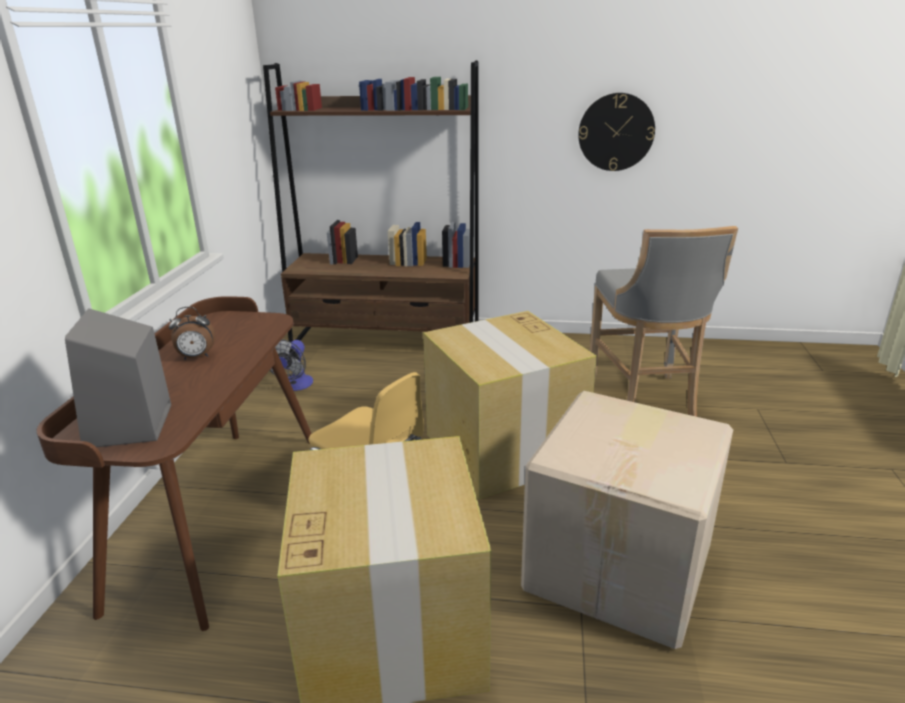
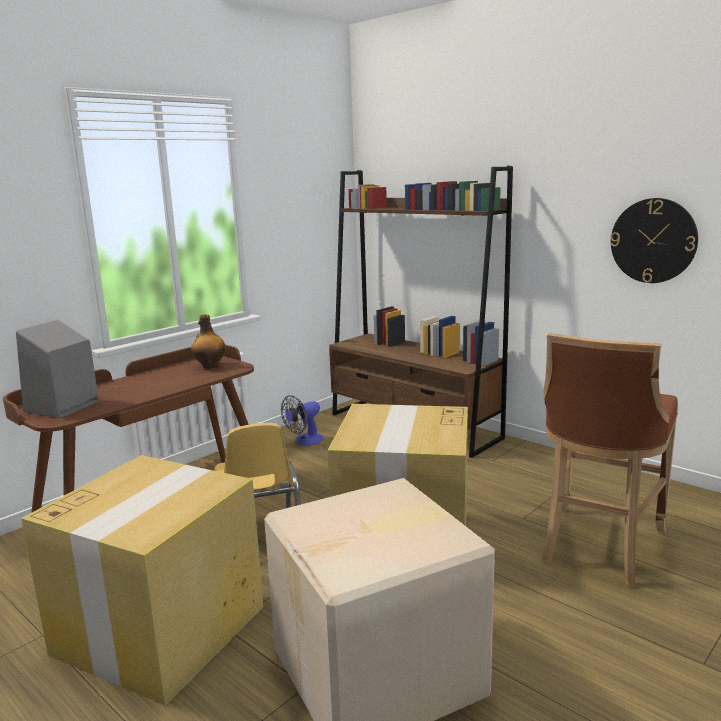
camera: 35 degrees right, 10 degrees down
(196, 357) = (157, 379): alarm clock -> none
(235, 326) = (210, 366): none -> bottle
(644, 404) = (598, 547): grey stool -> brown stool

